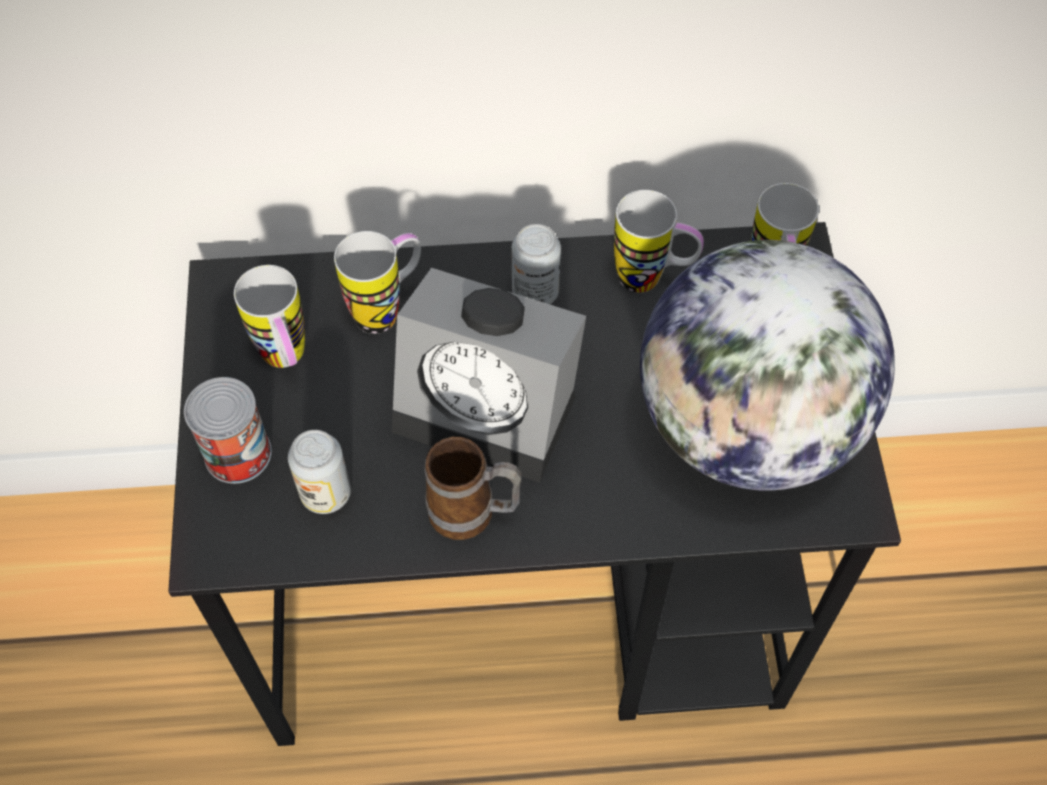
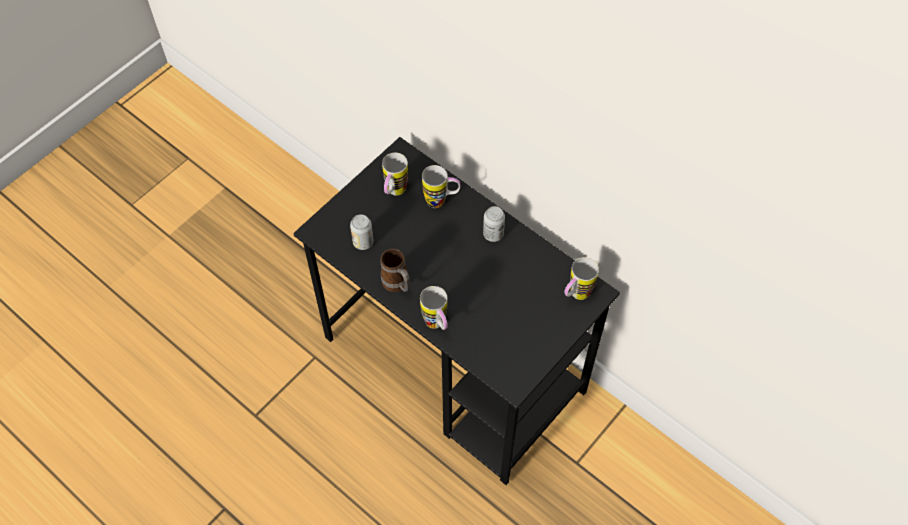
camera: 45 degrees right, 0 degrees up
(238, 453) = (351, 209): can -> none
(493, 408) = (438, 259): alarm clock -> none
(652, 279) = (536, 261): mug -> mug (437, 325)
(747, 426) = (510, 332): globe -> none

